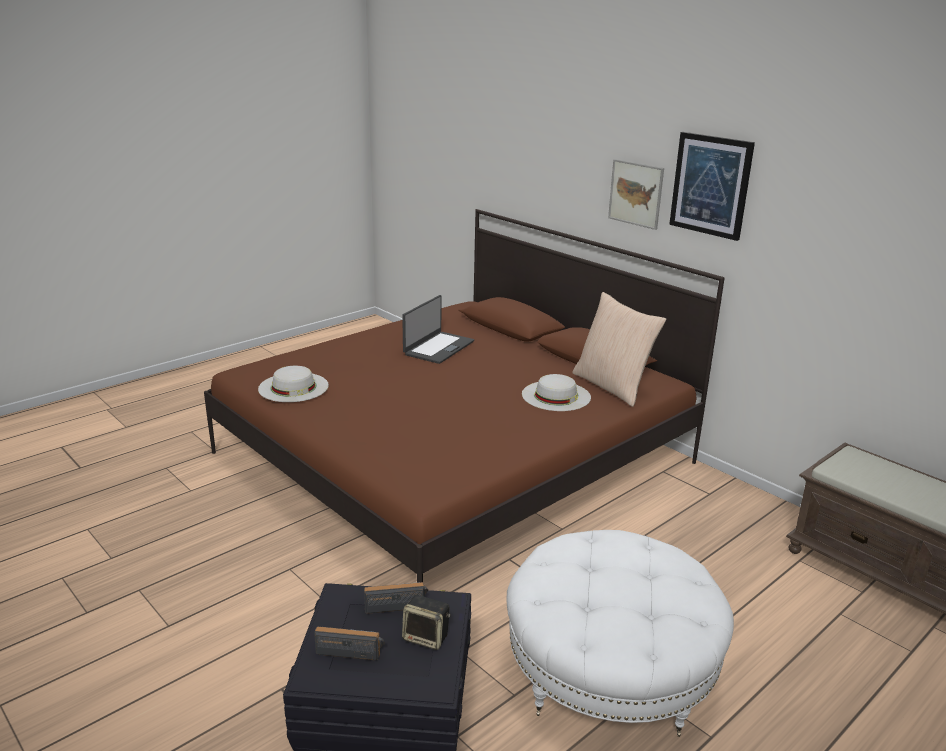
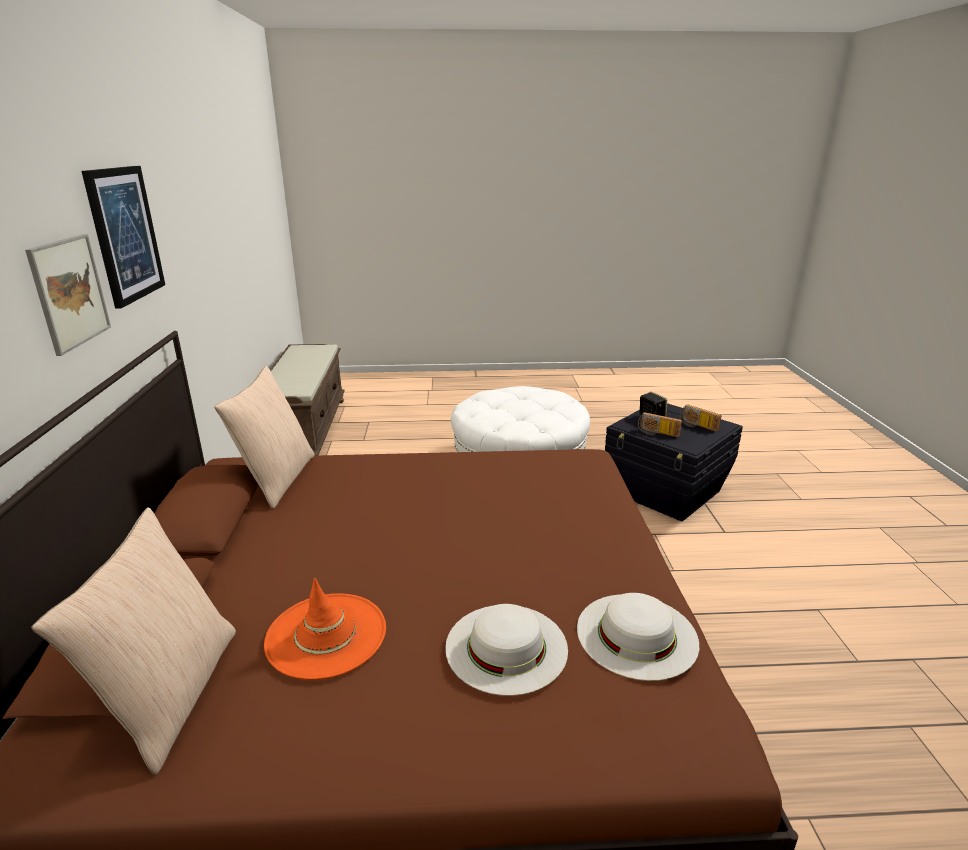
camera: 140 degrees left, 0 degrees up
(438, 348) = (326, 635): laptop -> orange hat
(465, 324) = (171, 694): none -> beige pillow
(556, 395) = (346, 490): white hat -> white hat (506, 647)

